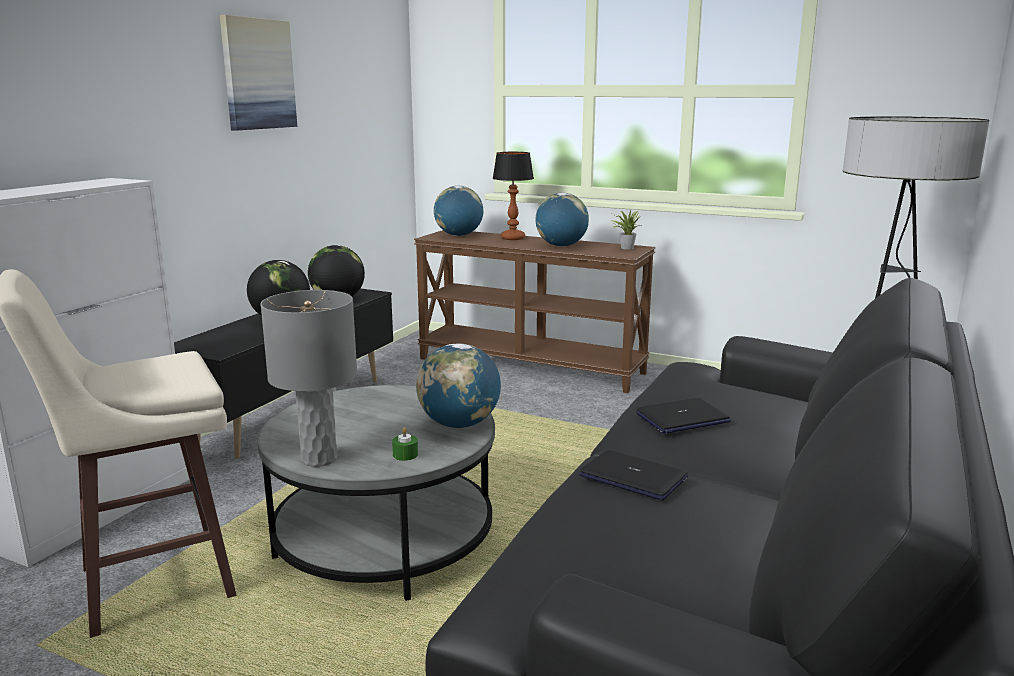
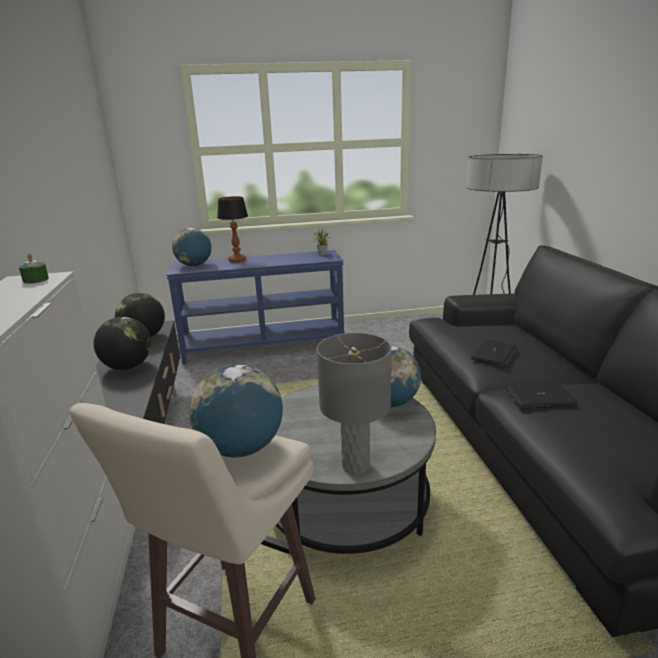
camera: 35 degrees left, 5 degrees up
(258, 74) = (51, 151): picture -> none
(405, 455) = (400, 437): green candle -> green candle (36, 280)
(531, 365) = (264, 346): brown console table -> blue console table
(561, 246) = (281, 260): globe -> globe (241, 448)

